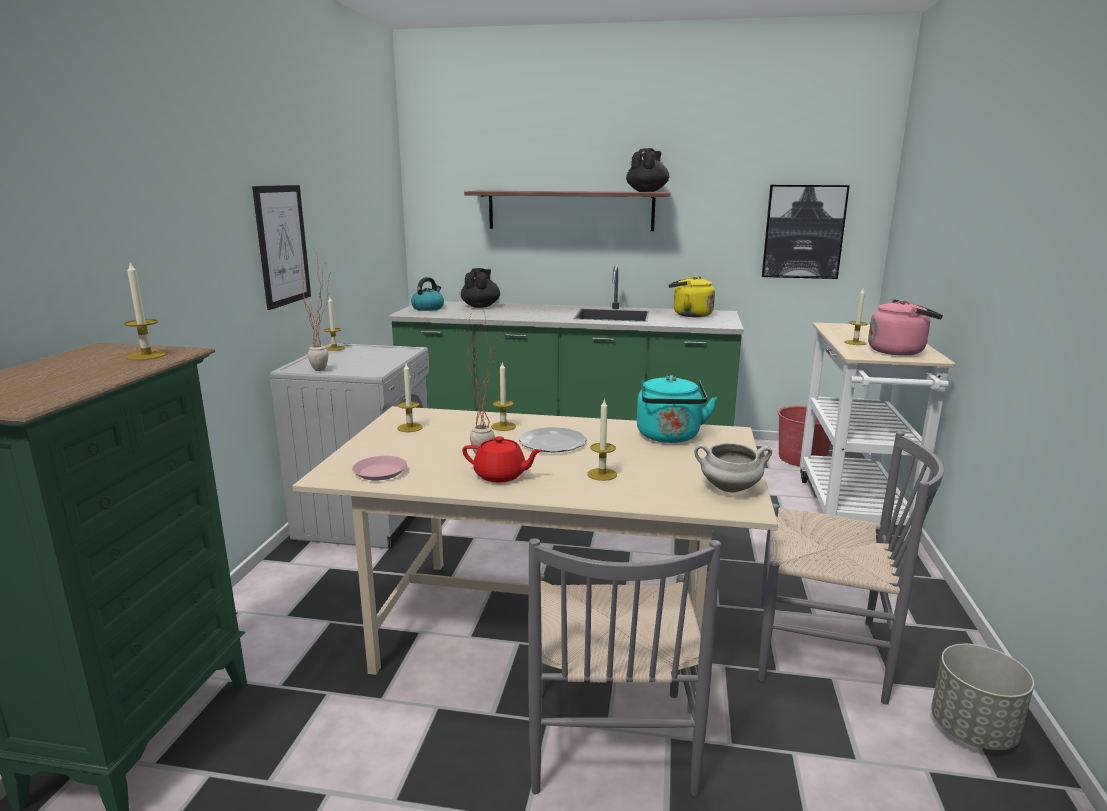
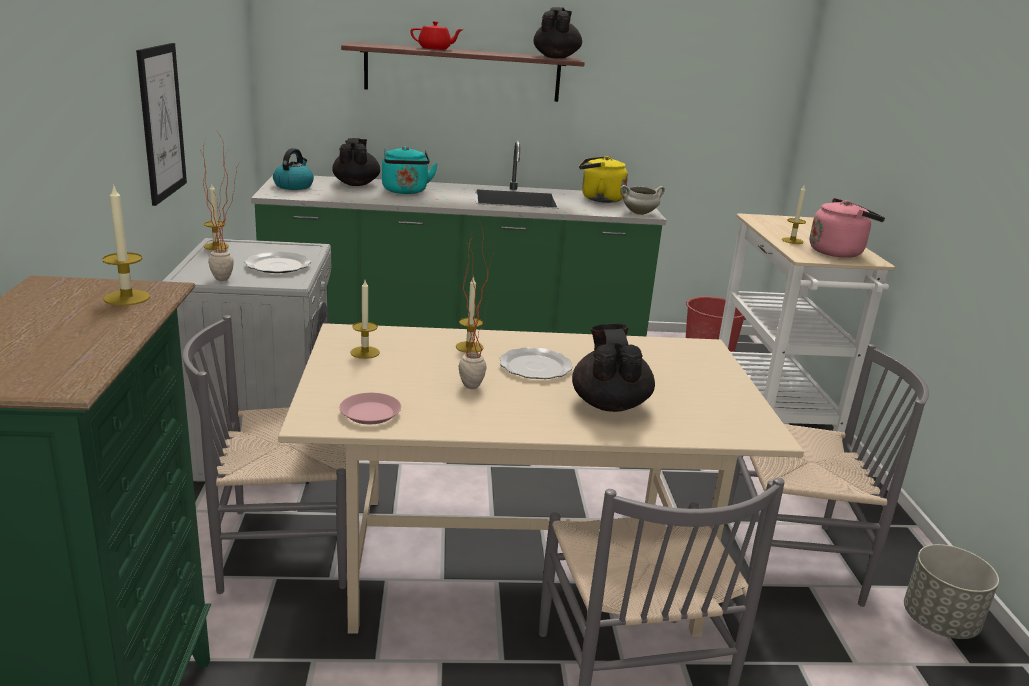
camera: 15 degrees left, 5 degrees up
(344, 598) = (280, 548): none -> grey chair
(371, 361) = (277, 265): none -> plate
(501, 476) = (506, 411): red teapot -> red teapot (435, 49)
(602, 474) = (609, 403): candle -> black teapot
(669, 437) = (650, 355): turquoise kettle -> turquoise kettle (405, 191)
(729, 489) = (740, 414): white cooking pot -> white cooking pot (639, 213)
(803, 232) = (716, 110): picture -> none

